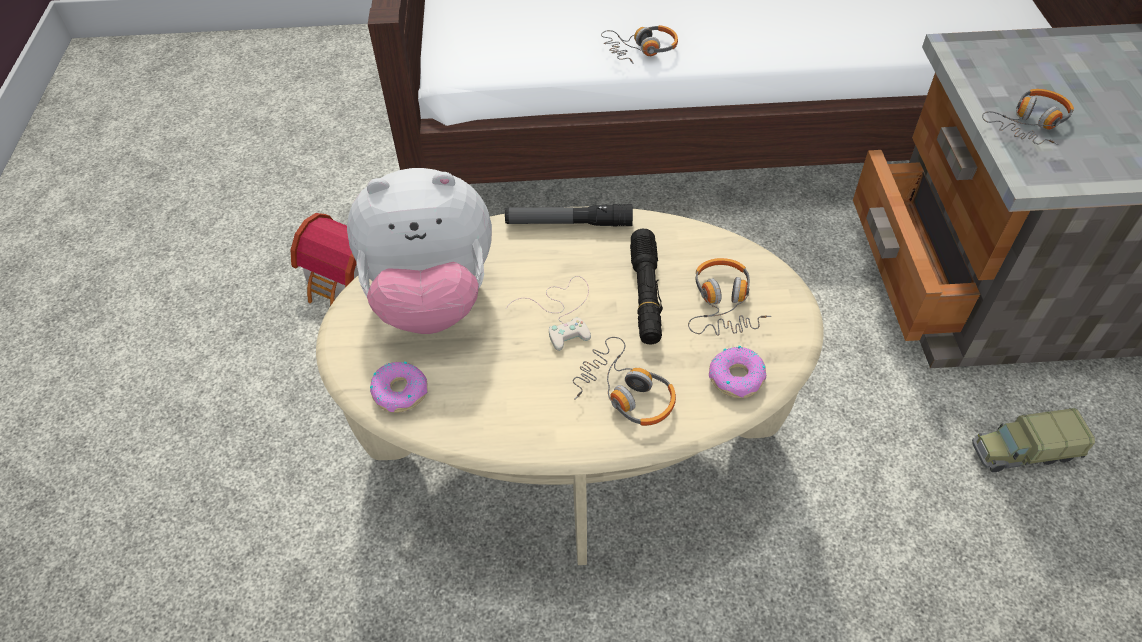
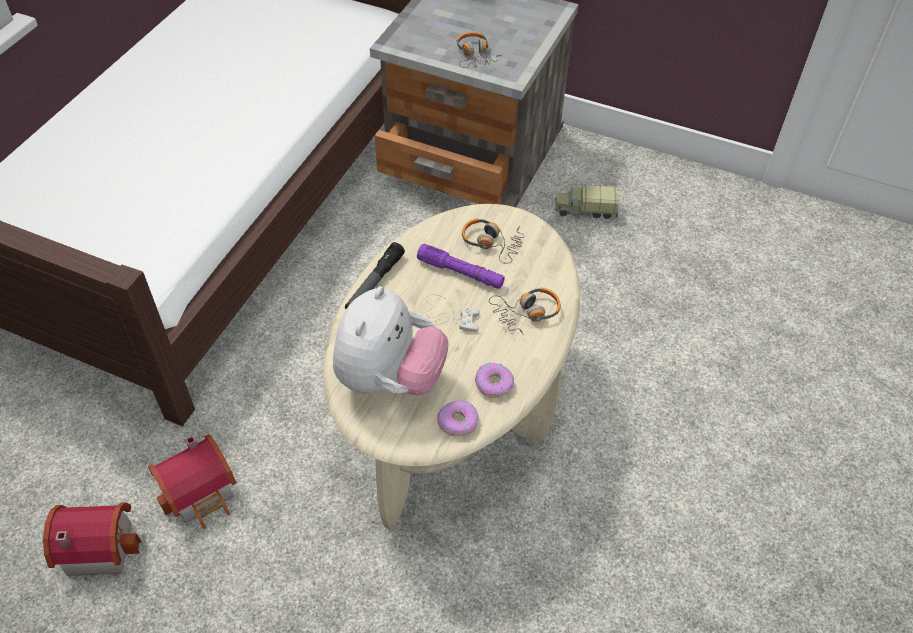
camera: 65 degrees left, 0 degrees up
(261, 239) = (98, 544): none -> toy house
(641, 50) = (226, 177): headphones -> none
(646, 294) = (460, 273): black flashlight -> purple flashlight
(737, 377) = (546, 262): donut -> donut (494, 383)
(1023, 451) = (585, 210): toy truck -> toy truck turned 75 degrees clockwise

